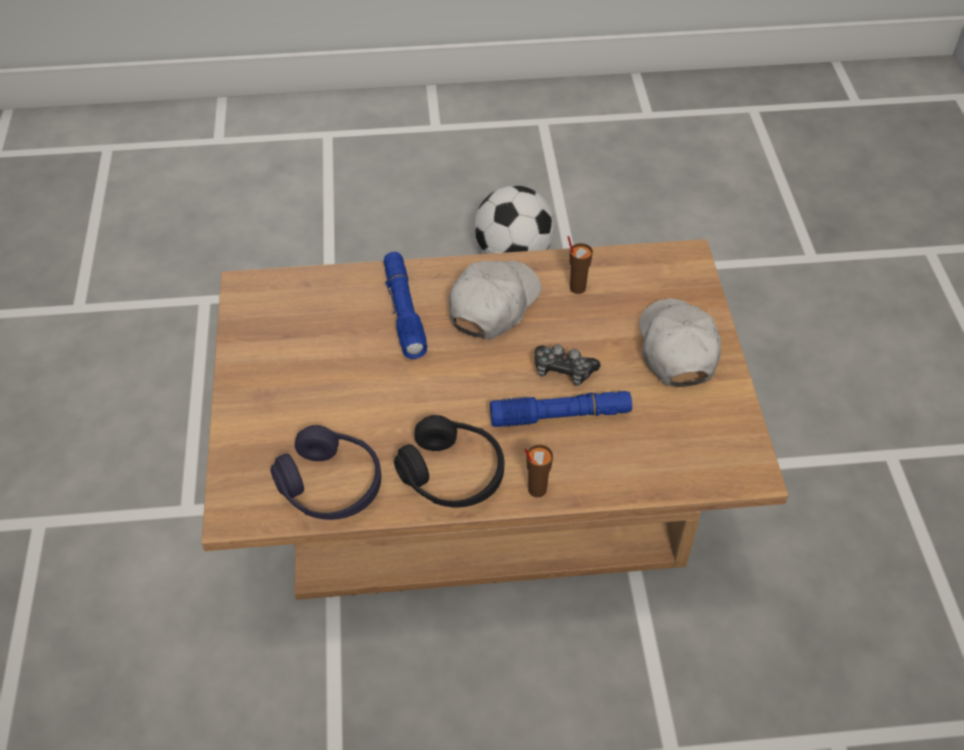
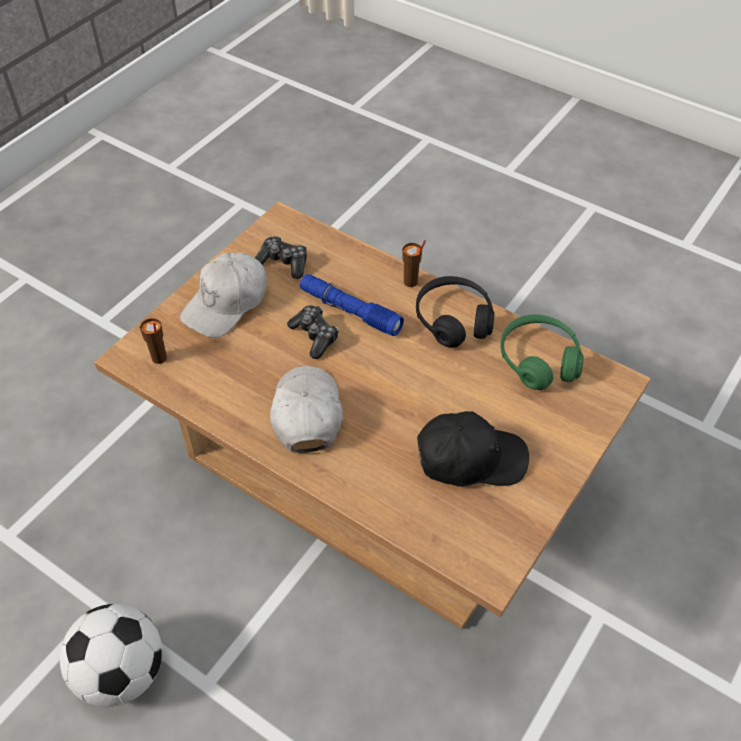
camera: 140 degrees left, 0 degrees up
(326, 354) = (470, 458): none -> black cap
(331, 485) = (538, 360): purple headphones -> green headphones
(404, 311) = (378, 455): blue flashlight -> none
(493, 304) = (306, 414): white cap -> white cap turned 105 degrees clockwise
(577, 287) = (232, 387): brown cup -> brown cup (159, 358)
(682, 423) = (284, 263): none -> game controller

